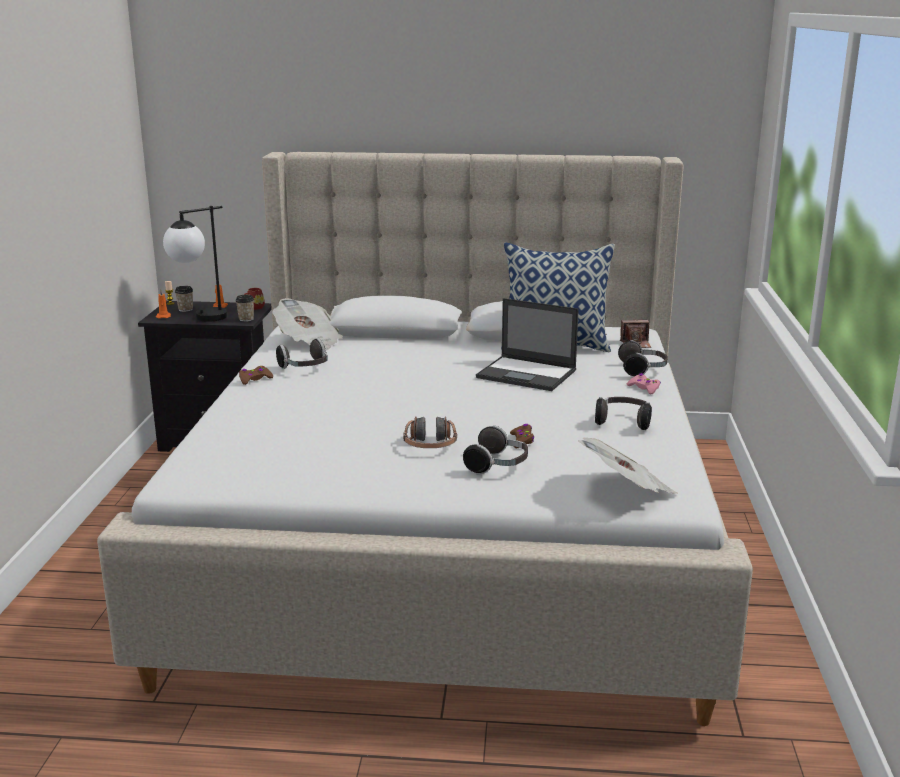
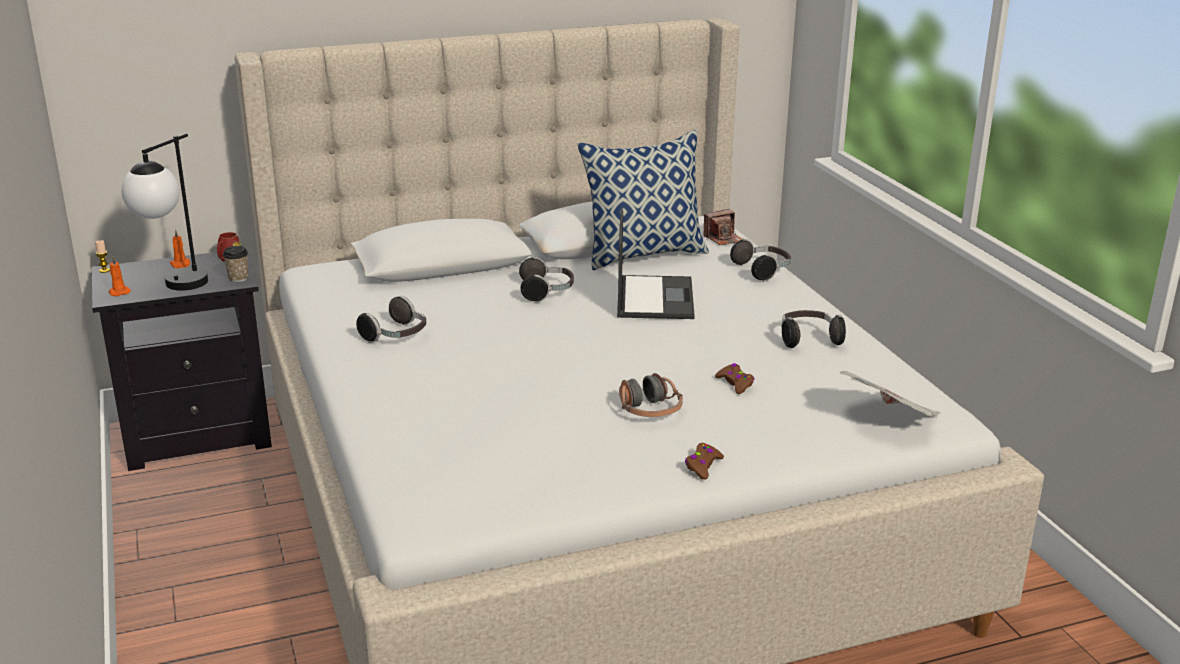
camera: 25 degrees left, 5 degrees up
(185, 309) = (138, 277): cup -> none
(254, 379) = (352, 364): brown game controller -> brown game controller (703, 466)
(308, 342) = (359, 298): newspaper -> none
(498, 465) = (743, 419): headphones -> headphones (546, 292)
(527, 374) = (654, 297): laptop -> laptop turned 90 degrees counterclockwise
(644, 388) = (786, 293): pink game controller -> none

